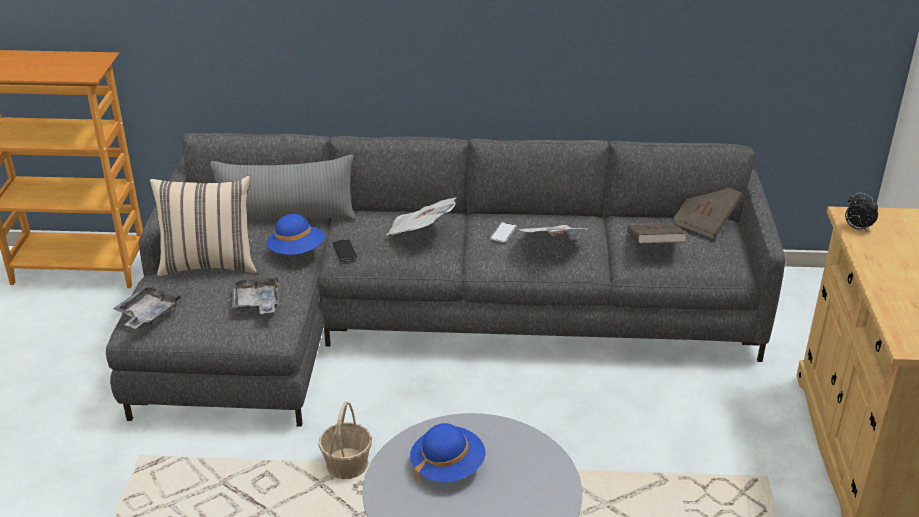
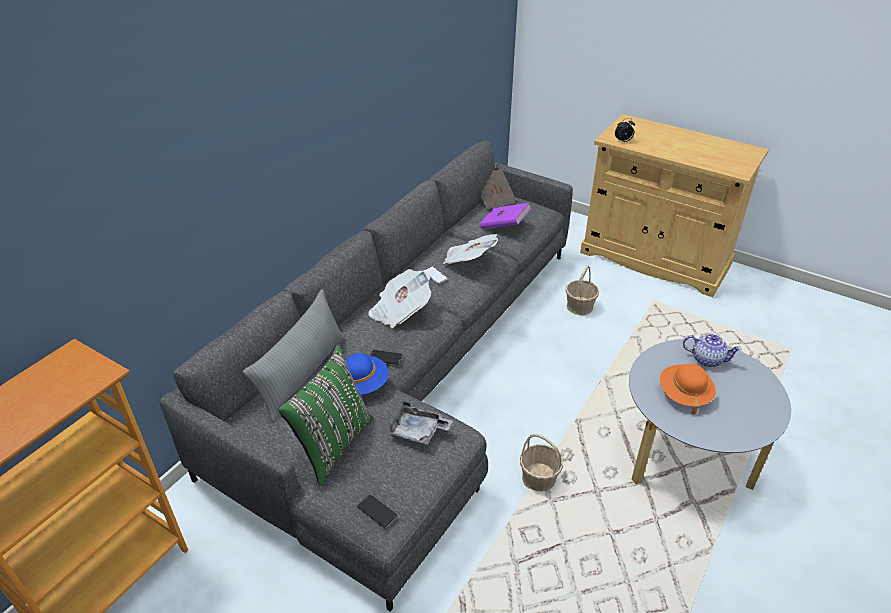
camera: 60 degrees left, 5 degrees up
(147, 315) = (376, 511): grey tray -> phone
(209, 264) = (332, 444): beige pillow -> green pillow
(447, 467) = (684, 394): blue hat -> orange hat
(534, 473) = (706, 359): none -> teapot
(654, 247) = (504, 226): brown book -> purple book
(676, 410) = (580, 306): none -> basket

